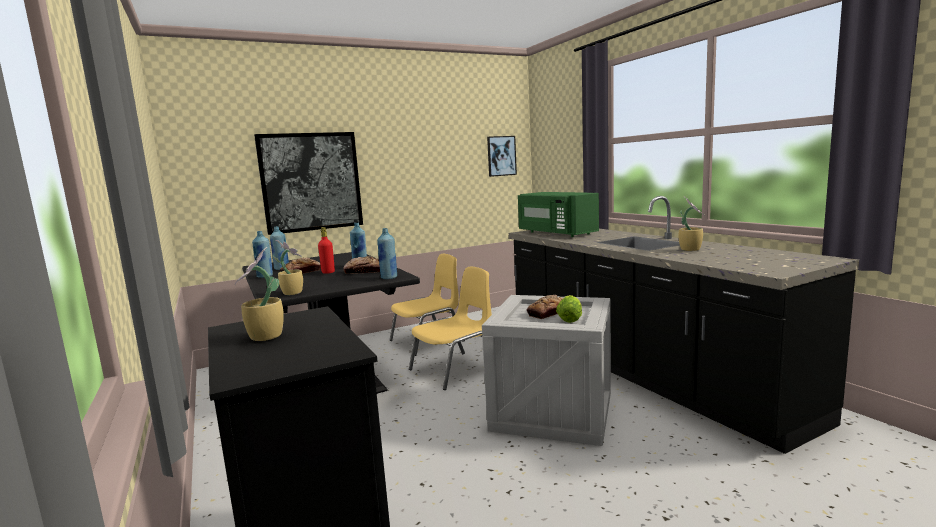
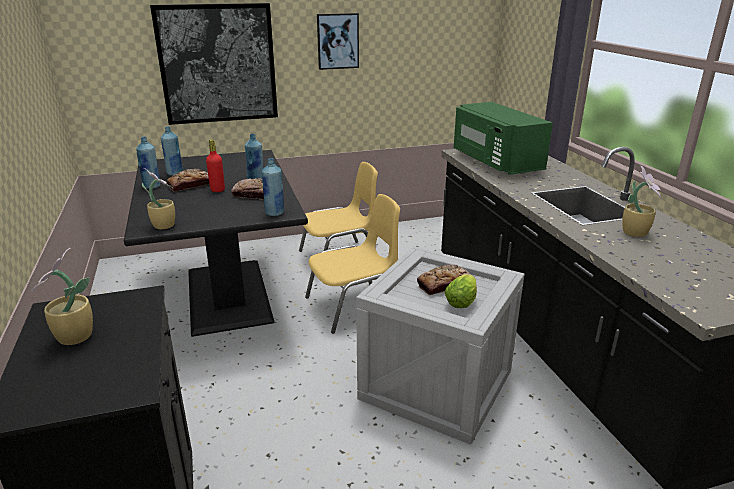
camera: 10 degrees right, 15 degrees up
(501, 156) = (458, 36): picture -> picture (337, 41)

